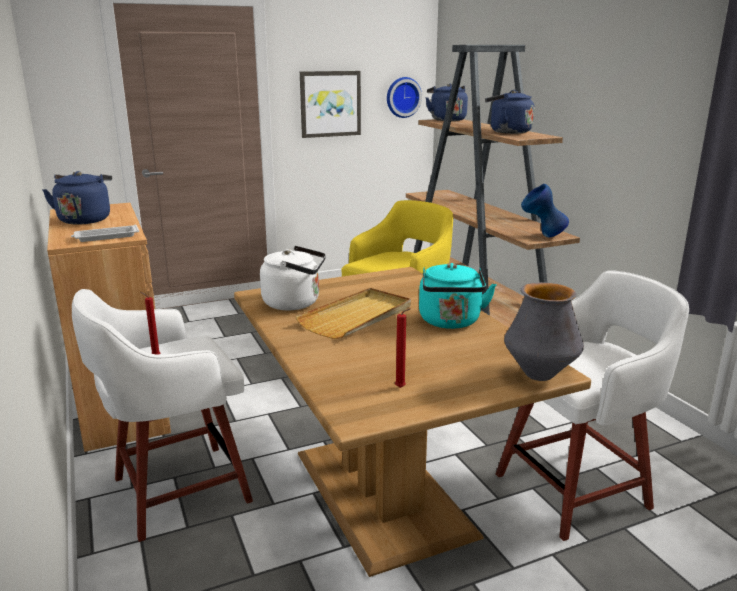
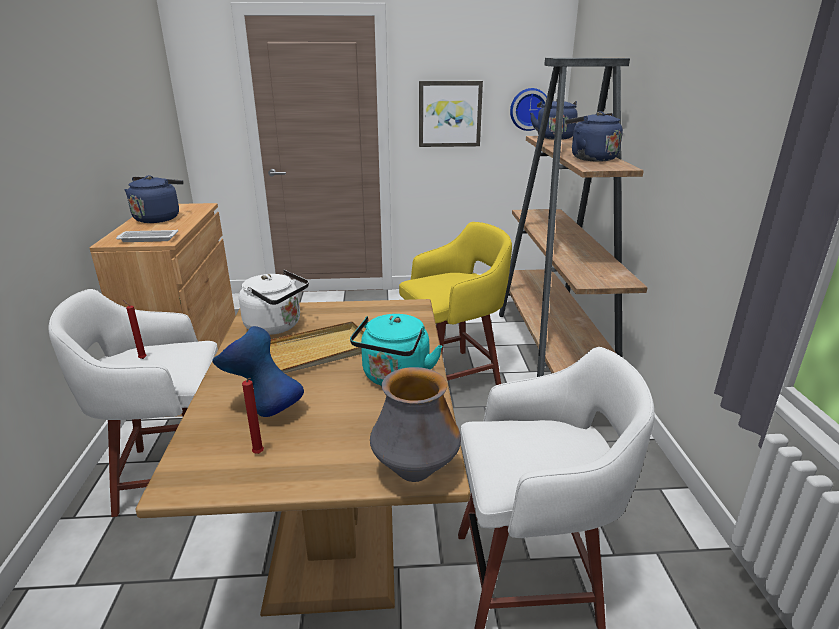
camera: 20 degrees right, 5 degrees up
(542, 236) = (603, 280): blue vase -> blue vase (263, 409)

